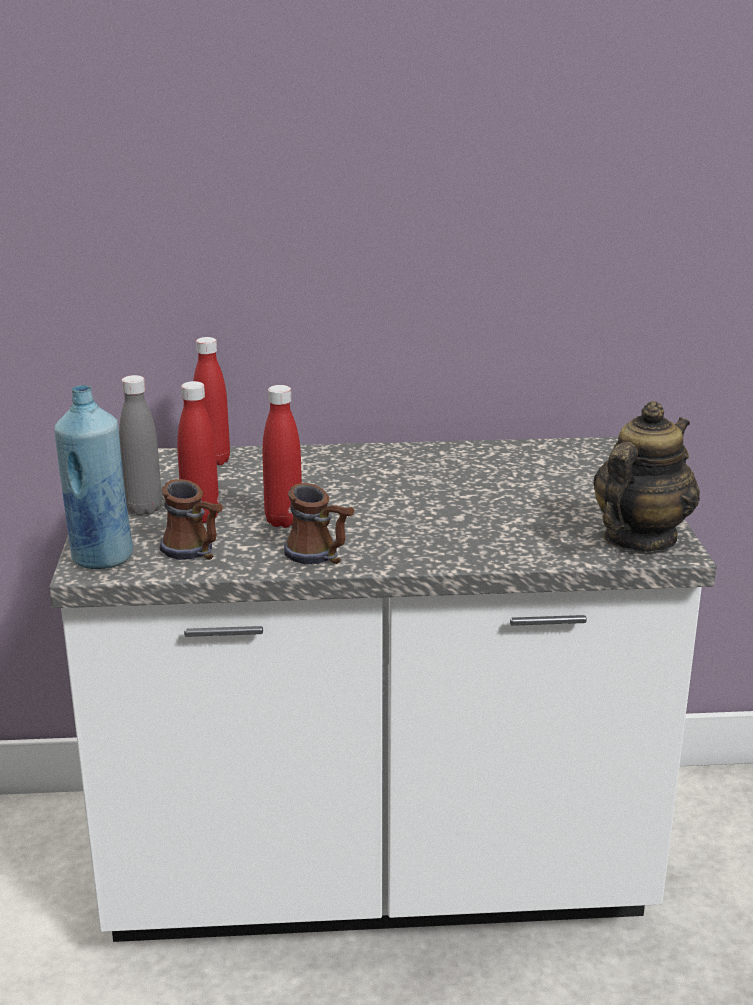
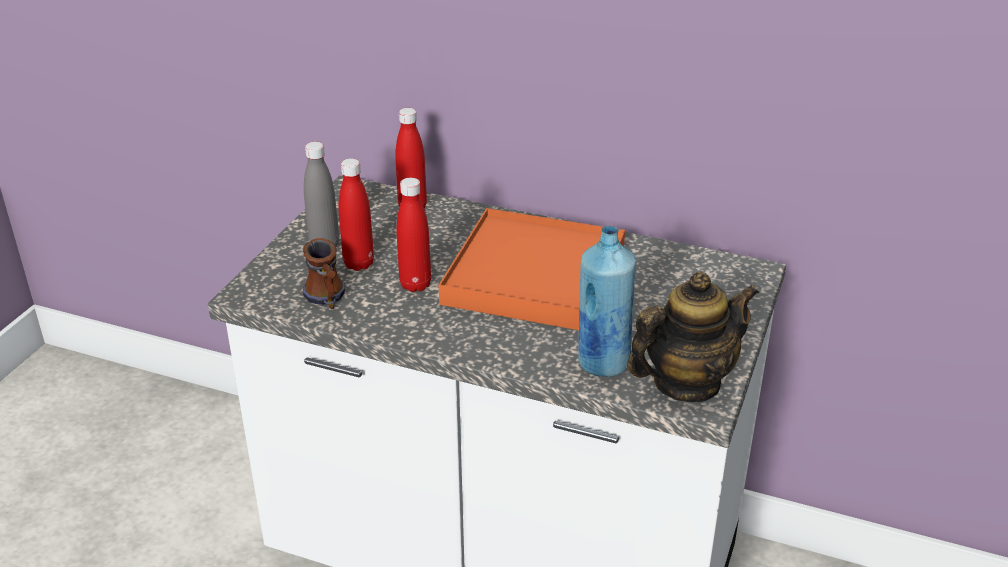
camera: 25 degrees right, 10 degrees up
(101, 558) = (259, 286): blue bottle -> blue bottle (603, 363)
(321, 557) = (413, 329): mug -> none
(403, 490) = (534, 276): none -> orange tray

